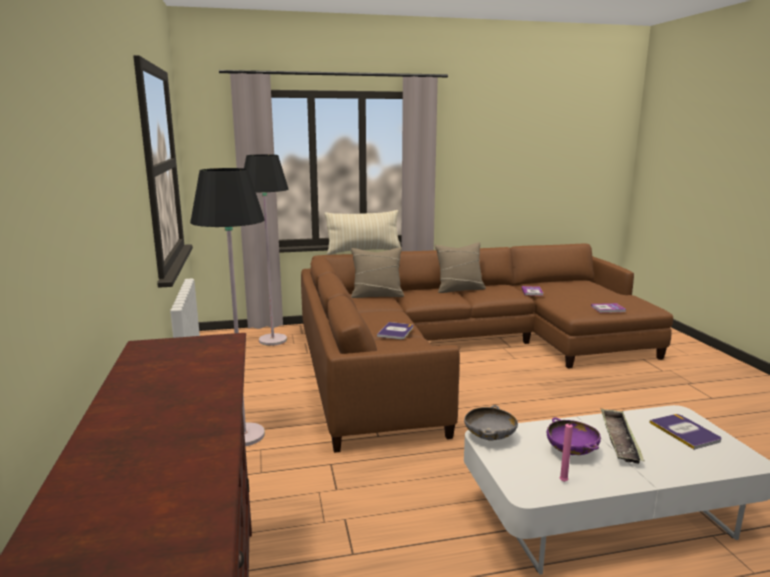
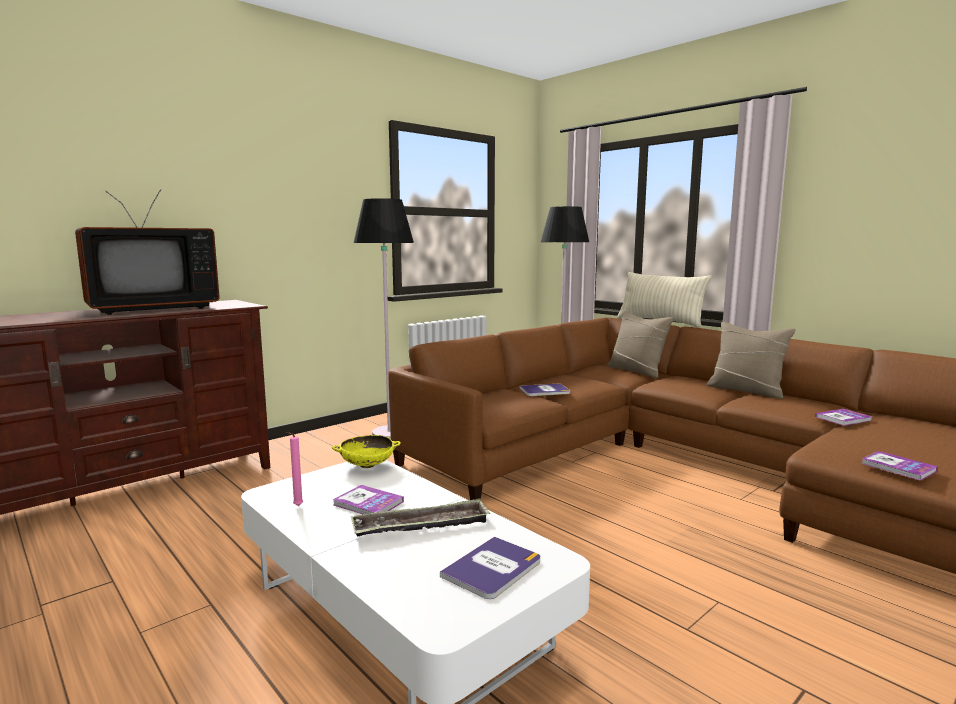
camera: 60 degrees right, 5 degrees down
(164, 392) = (151, 309): none -> television
(490, 437) = (367, 466): grey bowl -> yellow bowl
(571, 451) = (368, 503): purple bowl -> book

